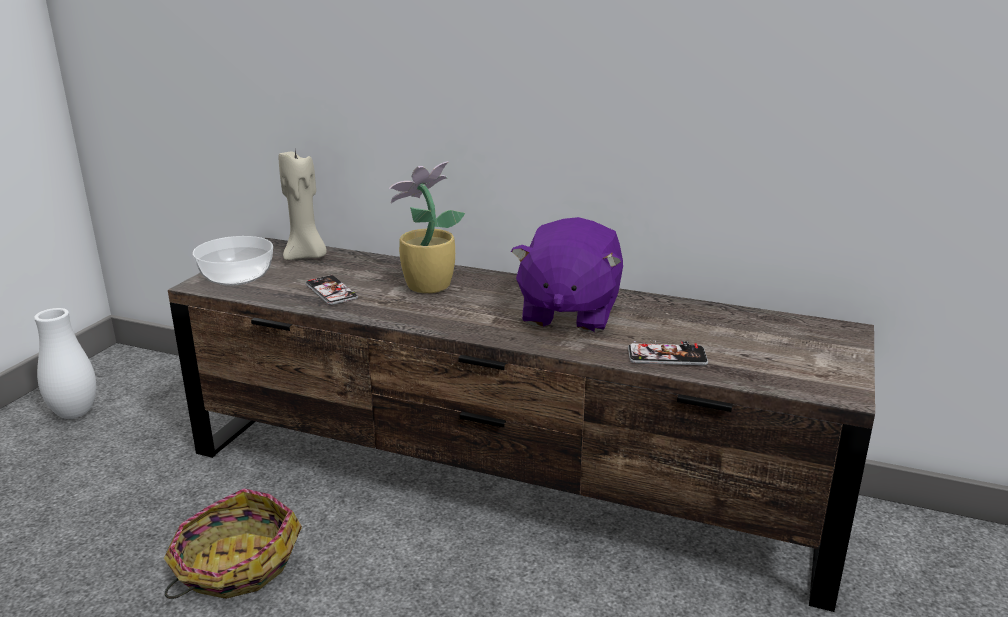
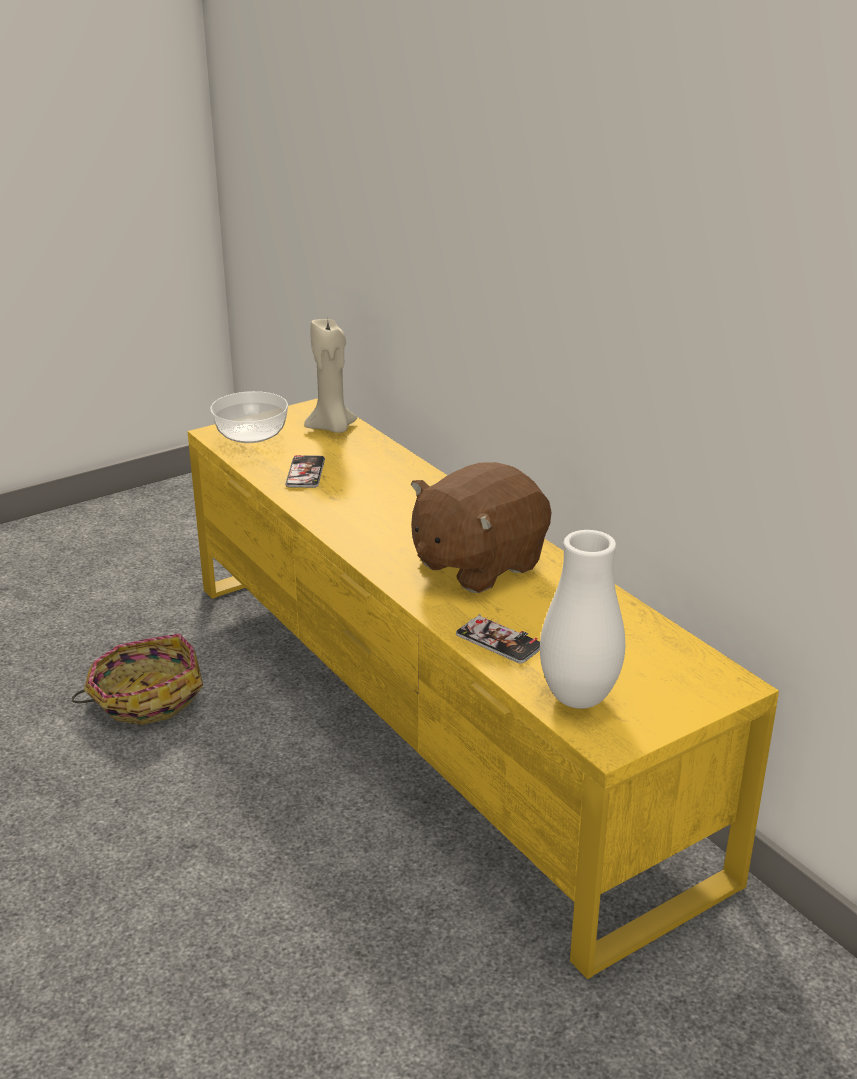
camera: 35 degrees right, 5 degrees up
(75, 413) = (150, 519): white vase -> white vase (578, 698)
(426, 286) = (390, 493): potted plant -> none
(507, 477) = (431, 716): brown tv stand -> yellow tv stand
(568, 313) = (477, 564): purple plush toy -> brown plush toy

